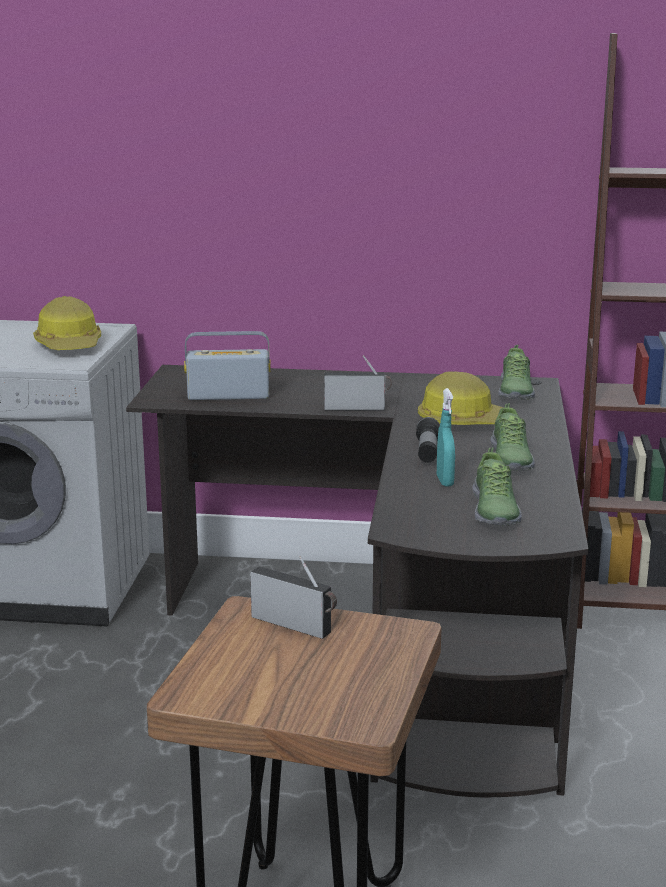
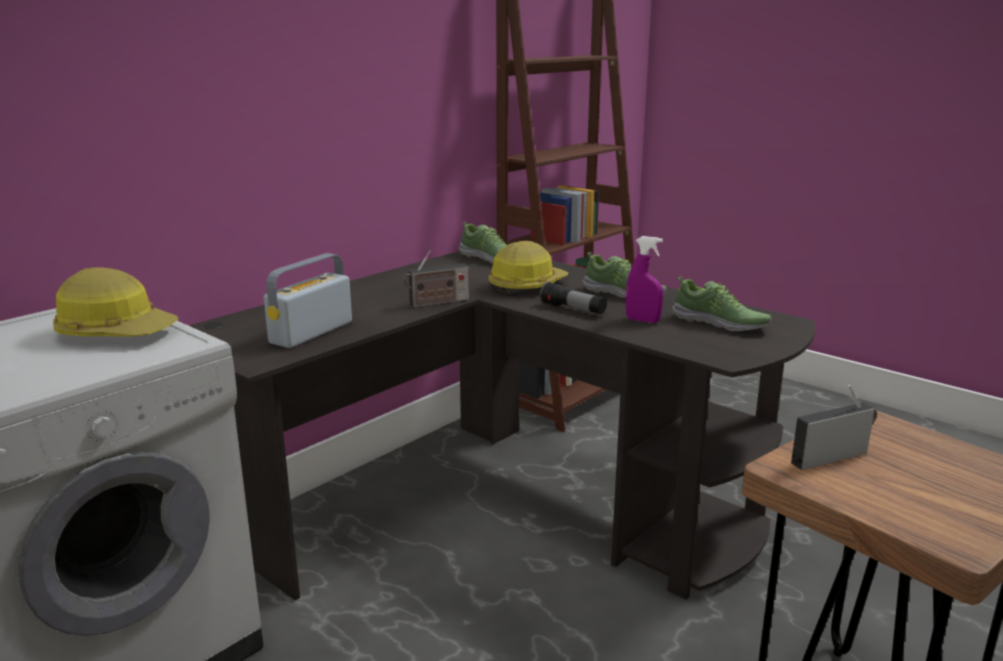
camera: 55 degrees left, 0 degrees up
(357, 408) = (437, 303): radio -> radio turned 150 degrees counterclockwise
(445, 481) = (642, 320): turquoise spray bottle -> purple spray bottle

